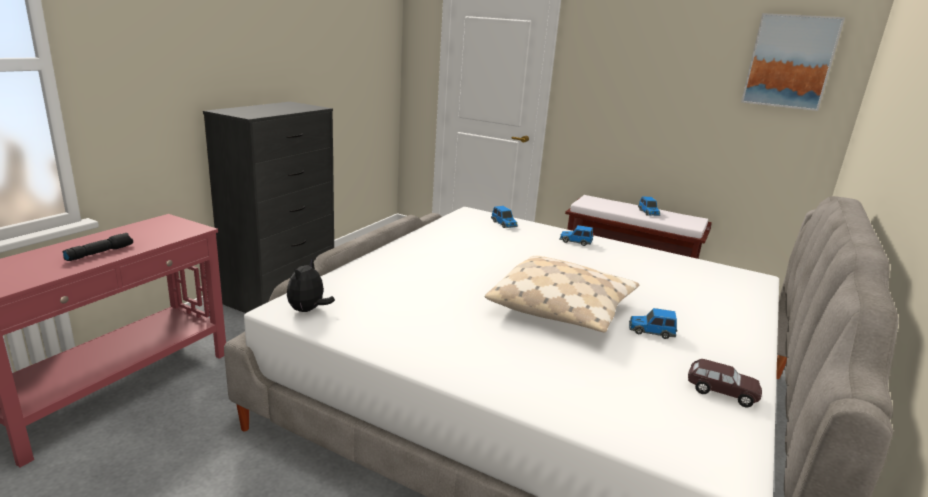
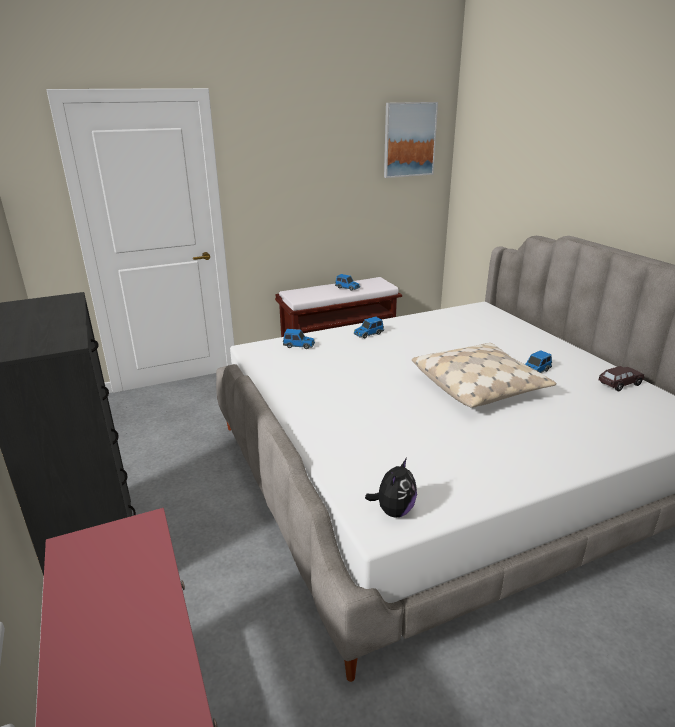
camera: 50 degrees left, 5 degrees up
(100, 253) = (141, 640): black flashlight -> none
(308, 310) = (393, 510): plush toy -> plush toy turned 120 degrees counterclockwise

